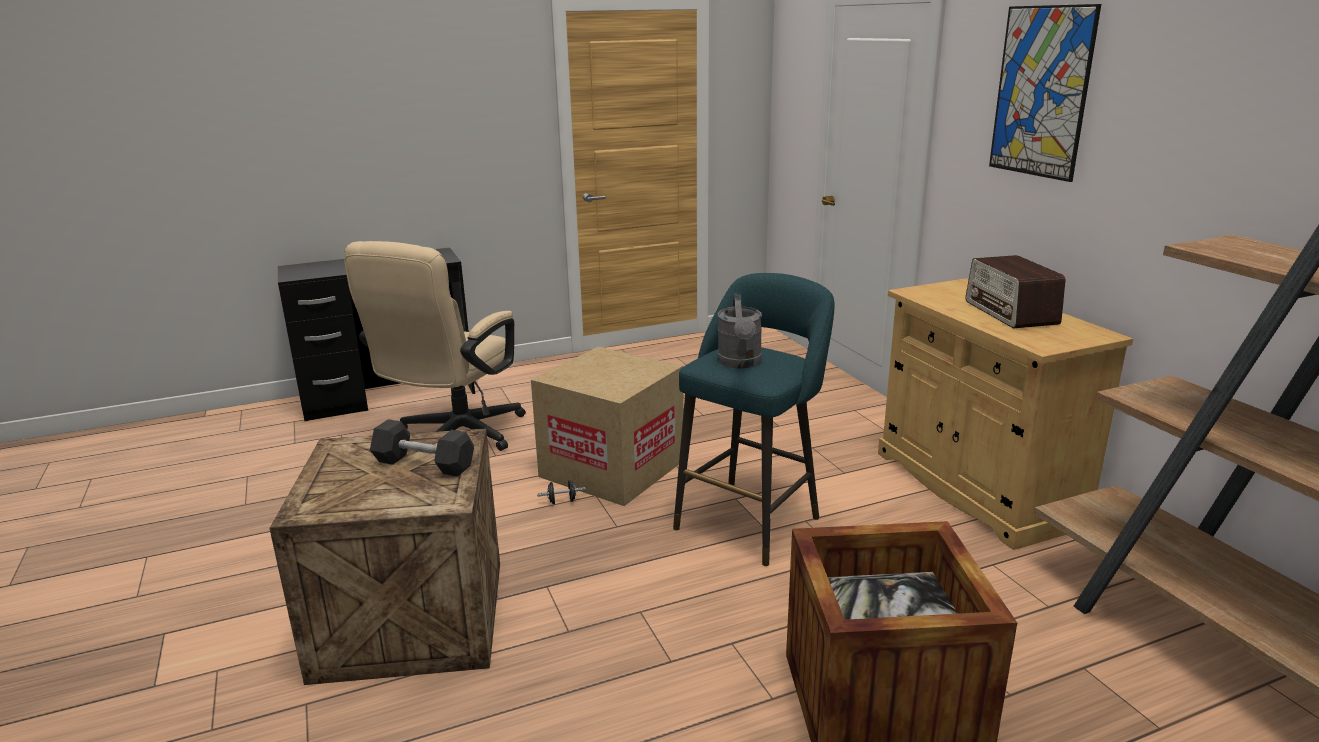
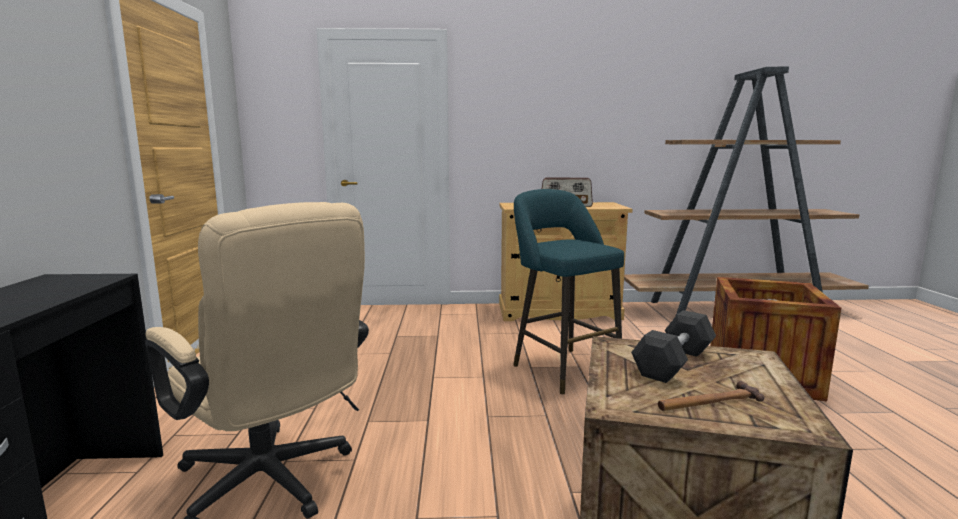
camera: 70 degrees left, 10 degrees down
(344, 478) = (708, 402): none -> hammer
(562, 501) = (487, 433): black dumbbell -> none
(612, 468) = (446, 402): cardboard box -> none
(740, 363) = (578, 245): grey watering can -> none
(1041, 92) = (535, 90): picture -> none

